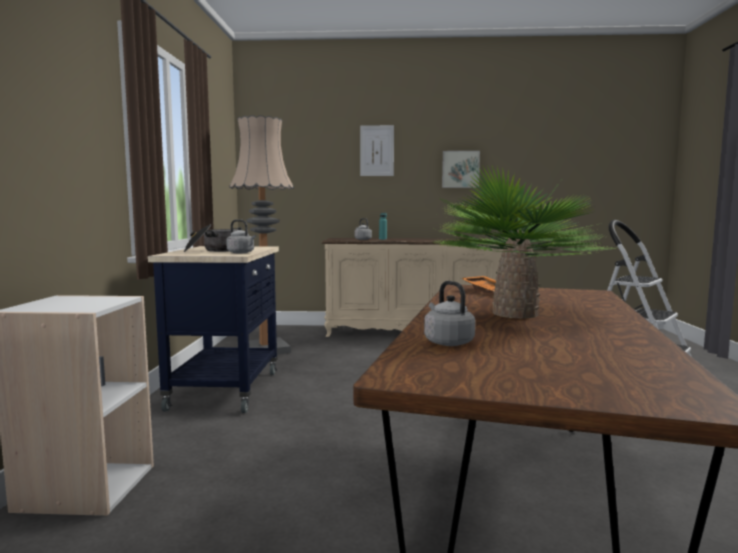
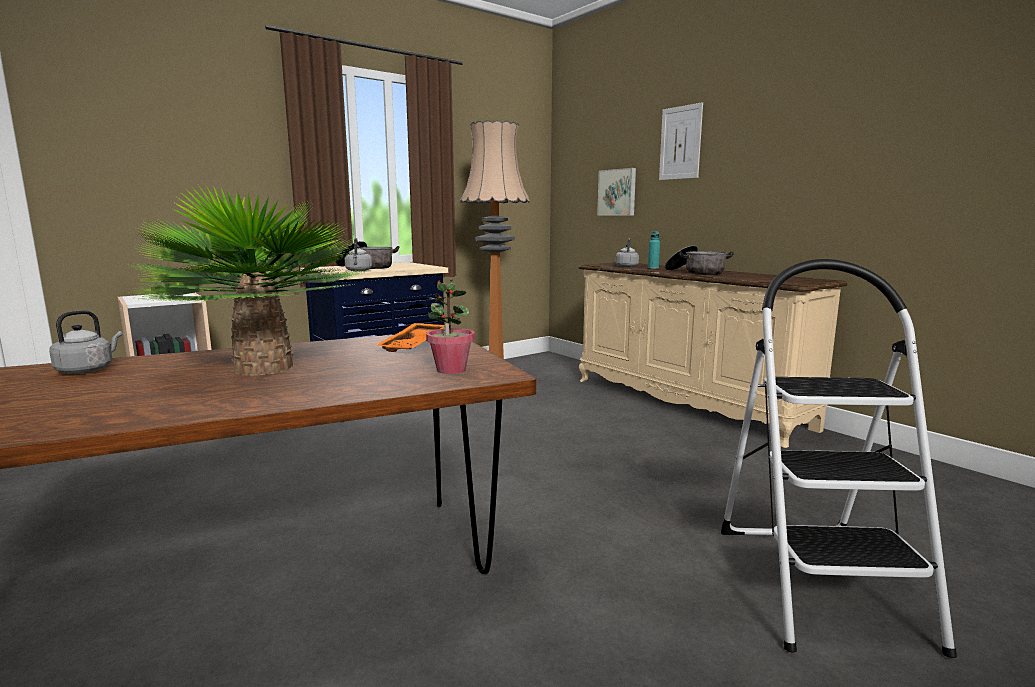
camera: 50 degrees right, 5 degrees up
(423, 239) = (695, 272): none -> cooking pot
(460, 169) = (792, 161): picture -> picture (617, 192)
(573, 294) = (451, 370): none -> potted plant

